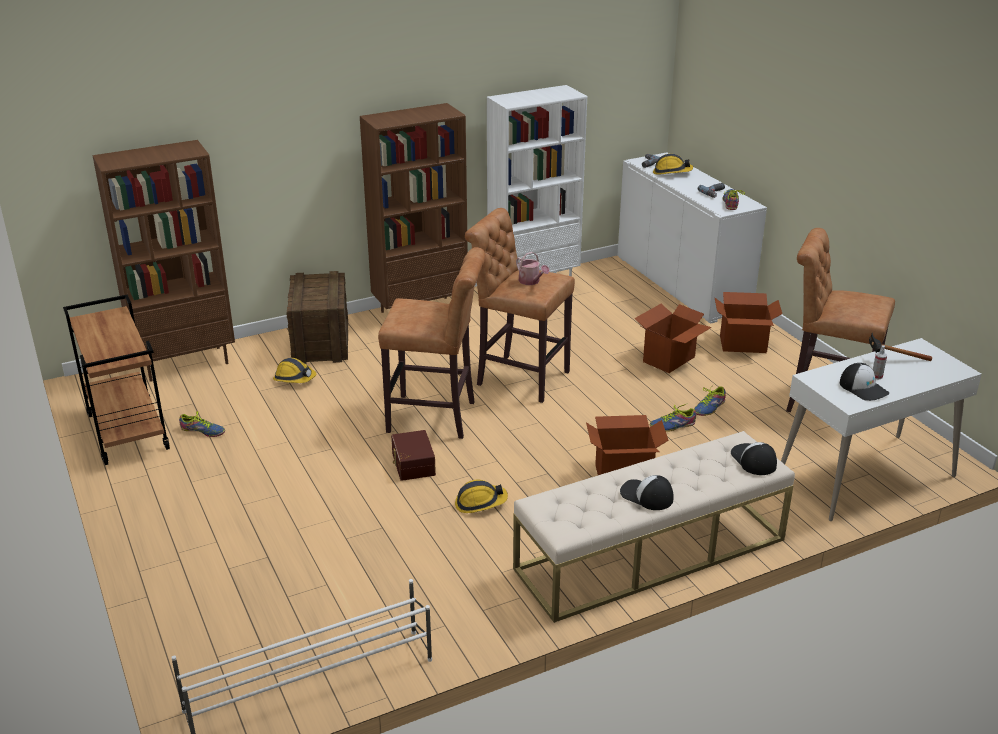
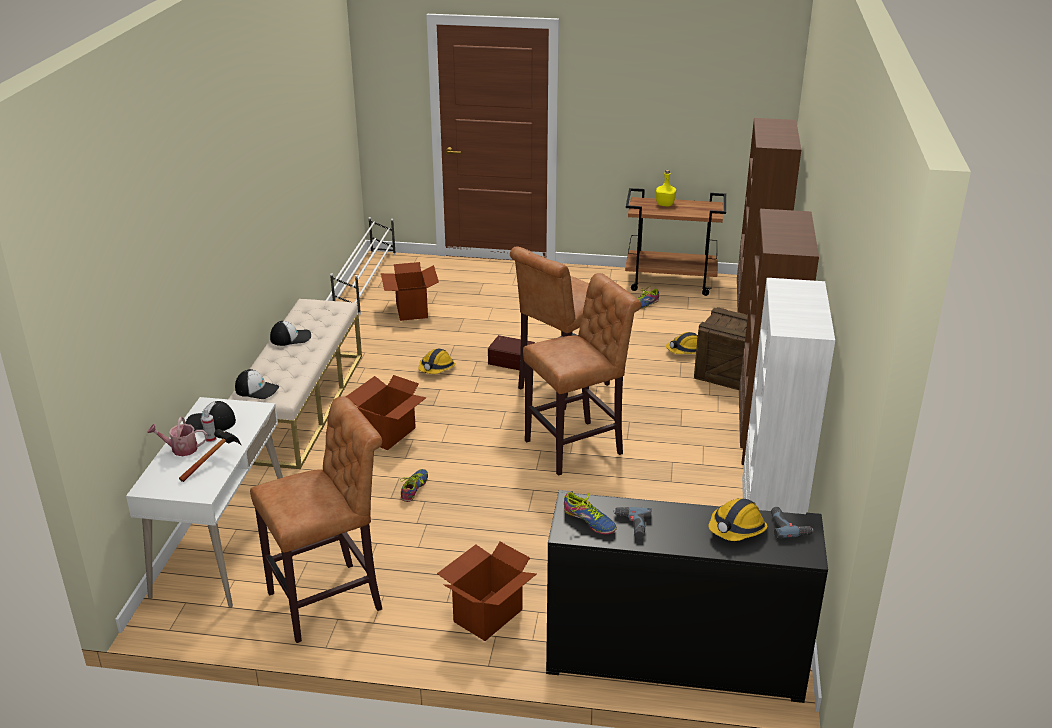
camera: 125 degrees right, 0 degrees up
(103, 346) = (664, 204): none -> yellow bottle
(531, 281) = (565, 347): watering can -> watering can (180, 449)
(669, 359) = (515, 546): cardboard box -> cardboard box (411, 310)
(682, 284) = (674, 658): white cabinet -> black cabinet
(709, 407) = (413, 523): shoe -> none

